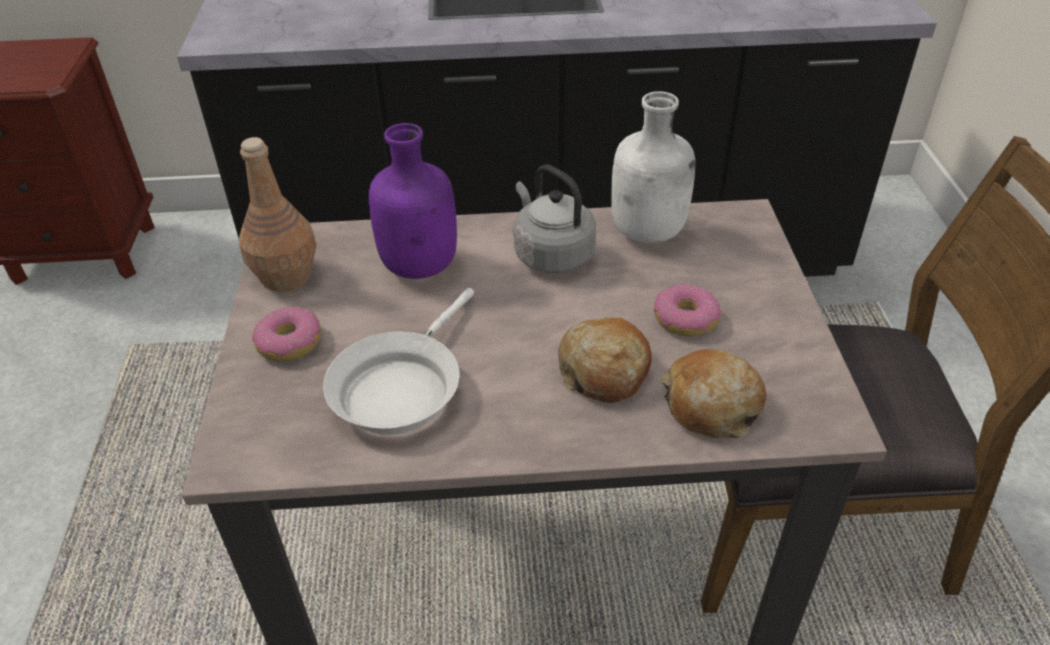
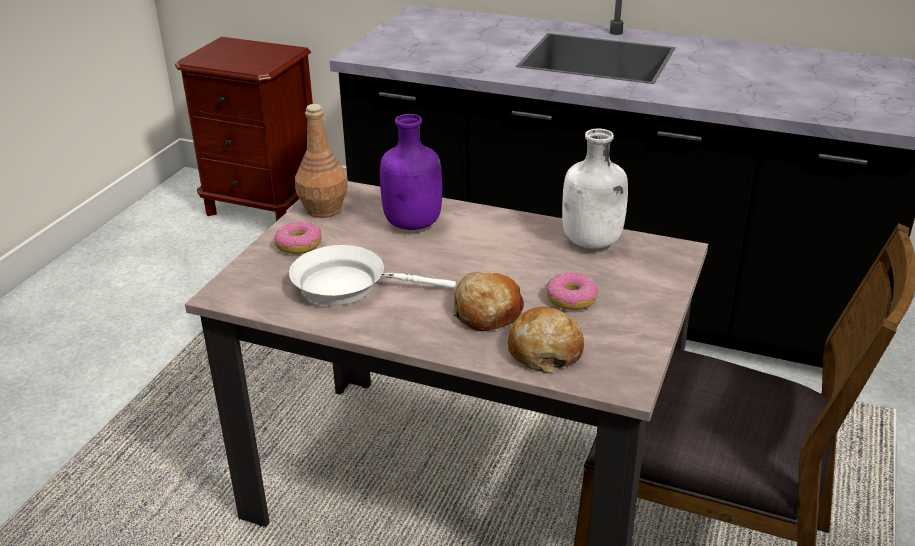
camera: 25 degrees right, 10 degrees down
(401, 387) = (347, 286): white frying pan -> white frying pan turned 45 degrees clockwise
(551, 254) = (508, 238): grey kettle -> none

